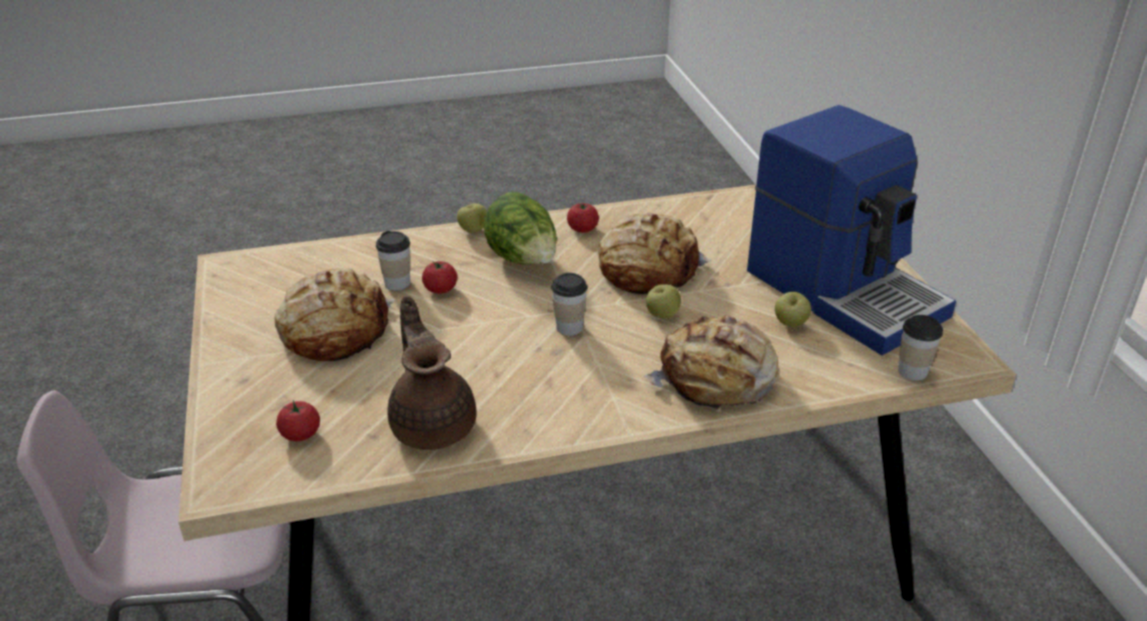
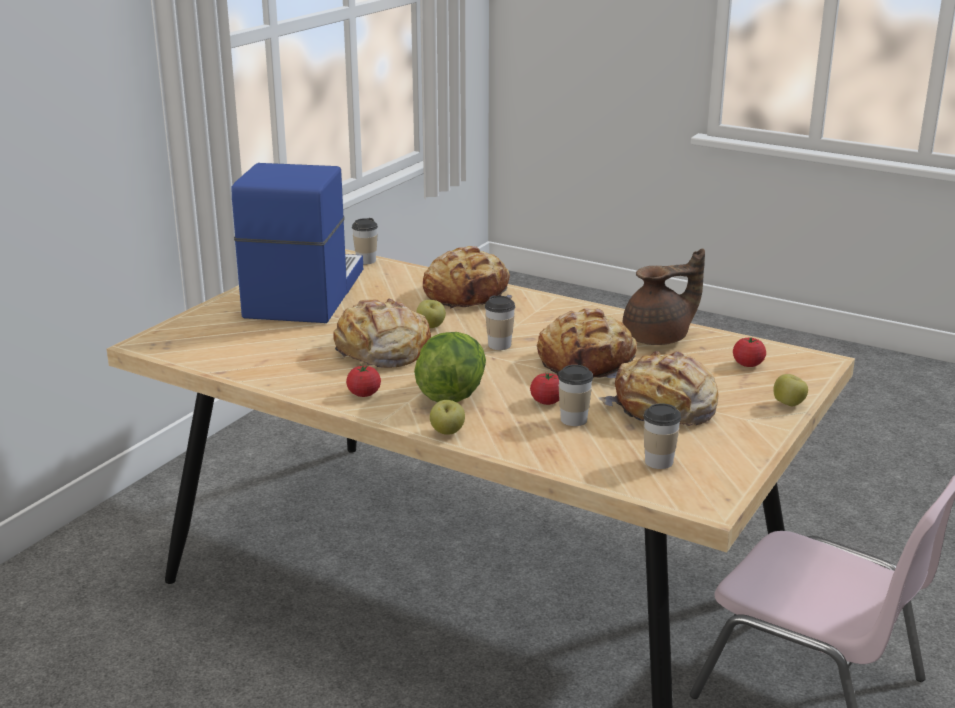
camera: 135 degrees left, 10 degrees down
(291, 279) = (659, 462): none -> cup
(433, 424) = (659, 338): brown teapot -> brown teapot turned 135 degrees counterclockwise
(463, 349) = (587, 362): none -> bread
(790, 324) = (371, 295): apple -> apple (788, 404)

